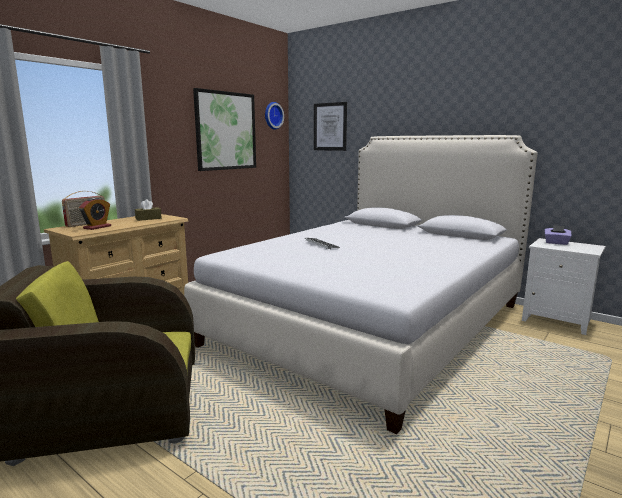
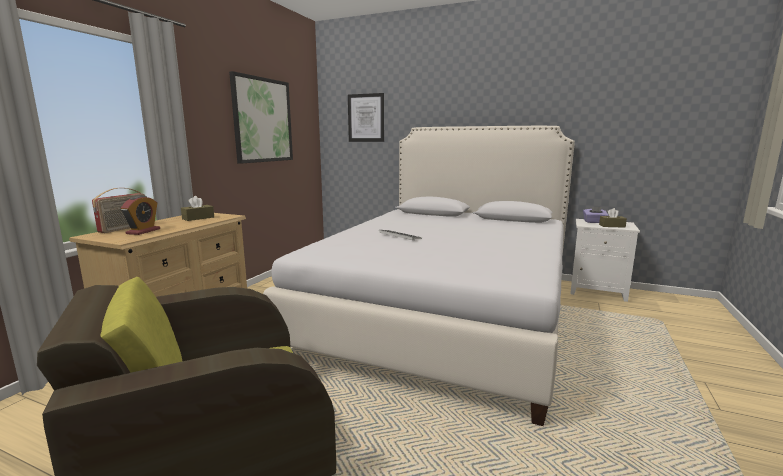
camera: 15 degrees left, 0 degrees up
(272, 115) = (305, 106): wall clock -> none
(572, 248) = (612, 226): none -> brown tissue box

